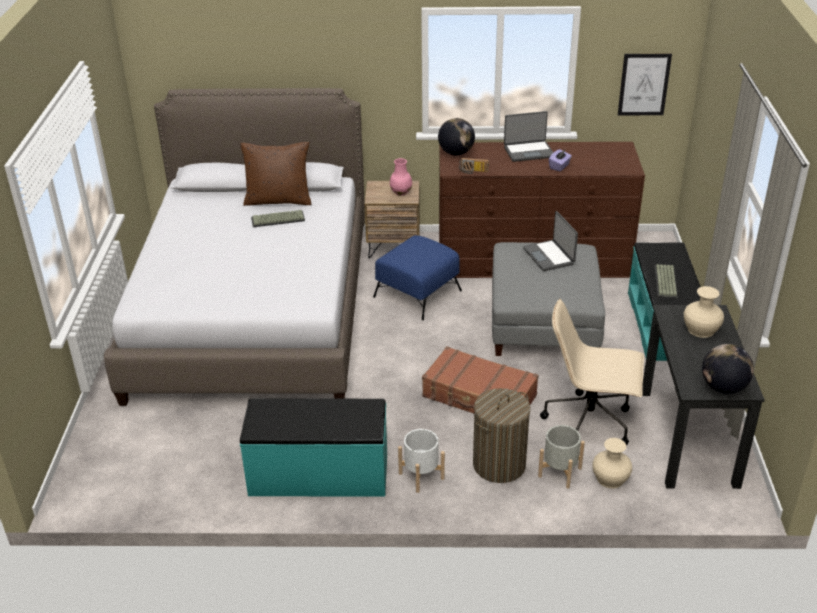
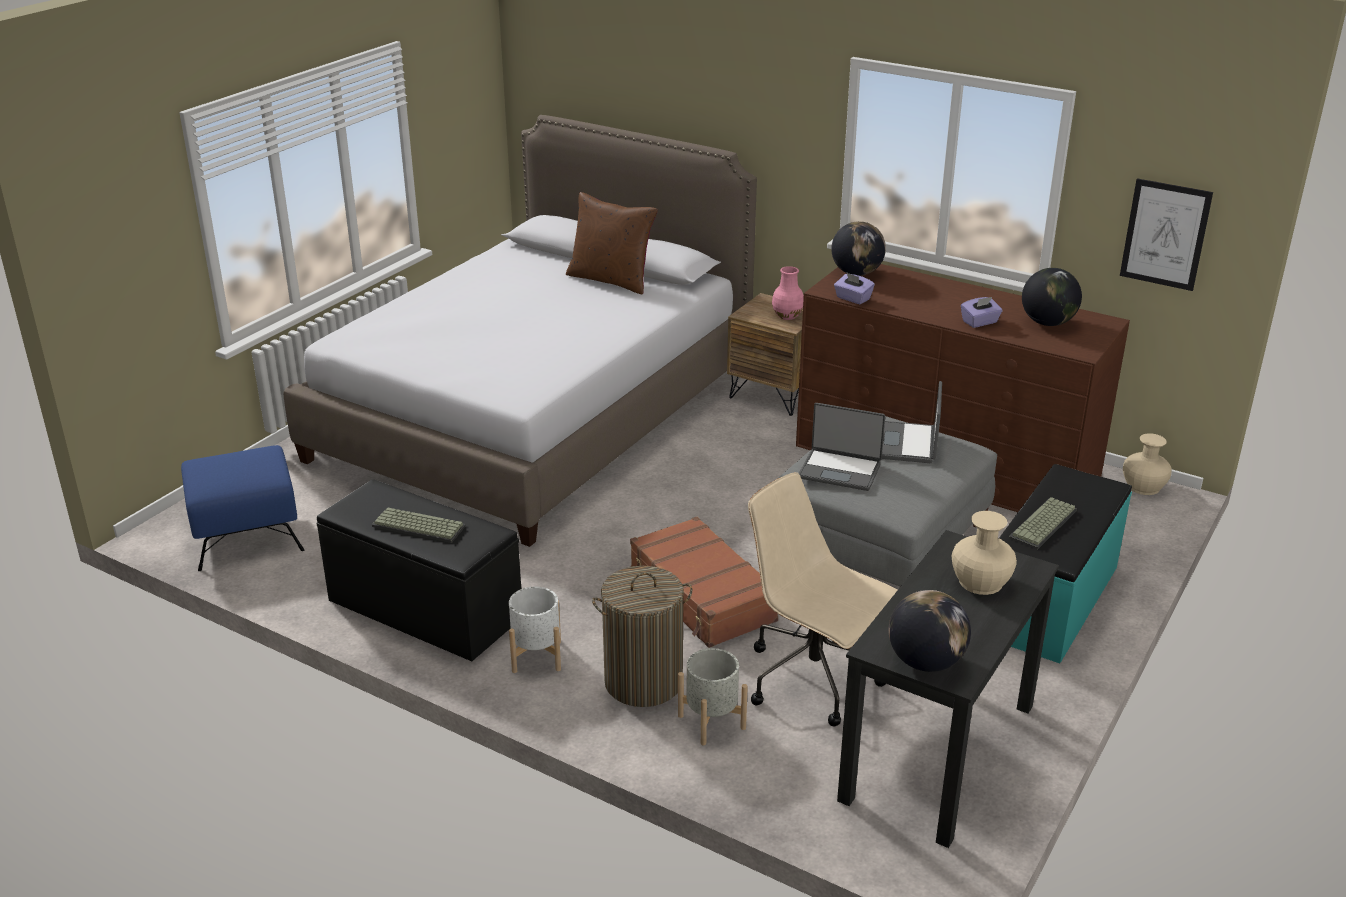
camera: 30 degrees right, 5 degrees down
(277, 220) = (585, 299): keyboard -> keyboard (417, 527)
(319, 475) = (424, 609): turquoise bench -> black bench
(417, 294) = (747, 455): blue ottoman -> blue ottoman (245, 533)
(473, 171) = (852, 298): radio -> purple tissue box
(528, 151) = (958, 295): laptop -> laptop (840, 470)
(594, 156) = (1047, 323): none -> globe
(610, 478) = (771, 757): beige vase -> beige vase (1143, 486)

